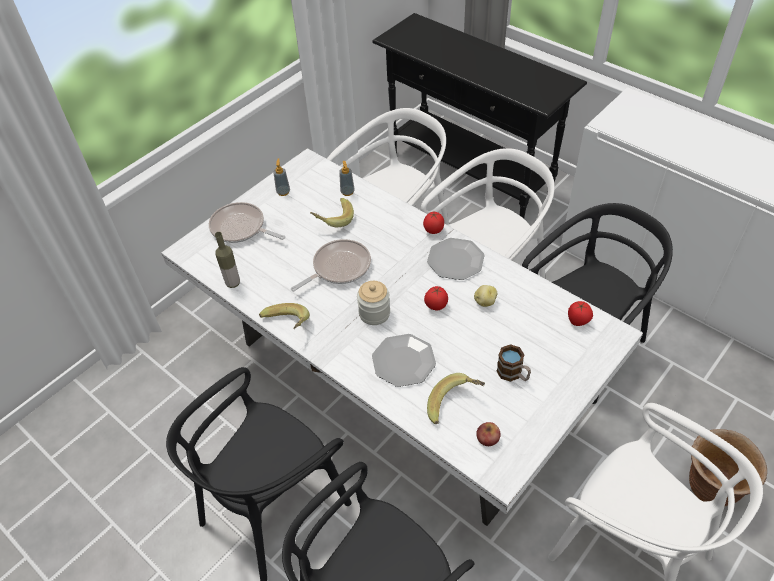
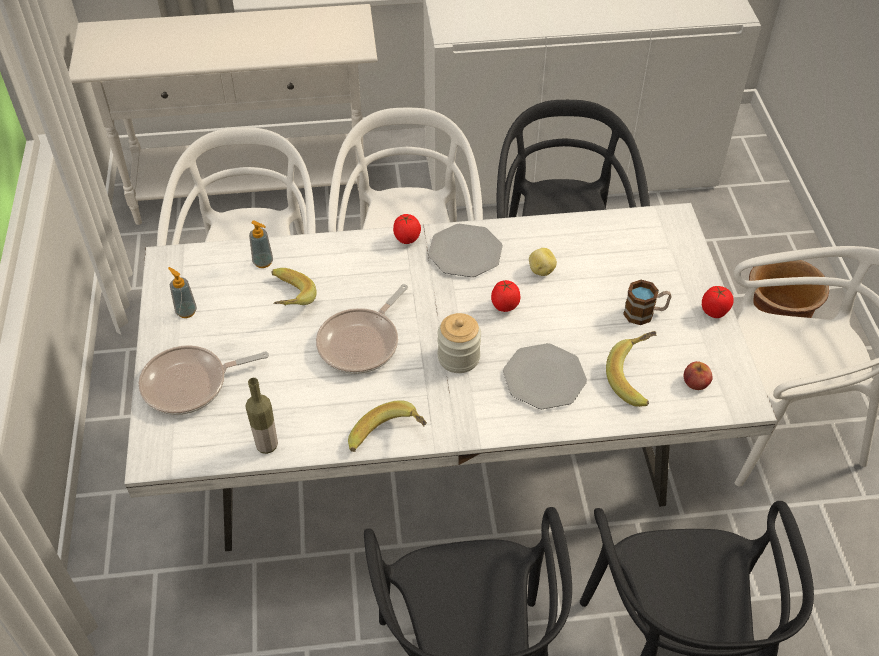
camera: 50 degrees left, 0 degrees up
(338, 267) = (362, 342): frying pan -> frying pan turned 150 degrees counterclockwise
(469, 172) = (253, 191): black console table -> white console table
(578, 321) = (634, 229): tomato -> tomato (714, 312)

